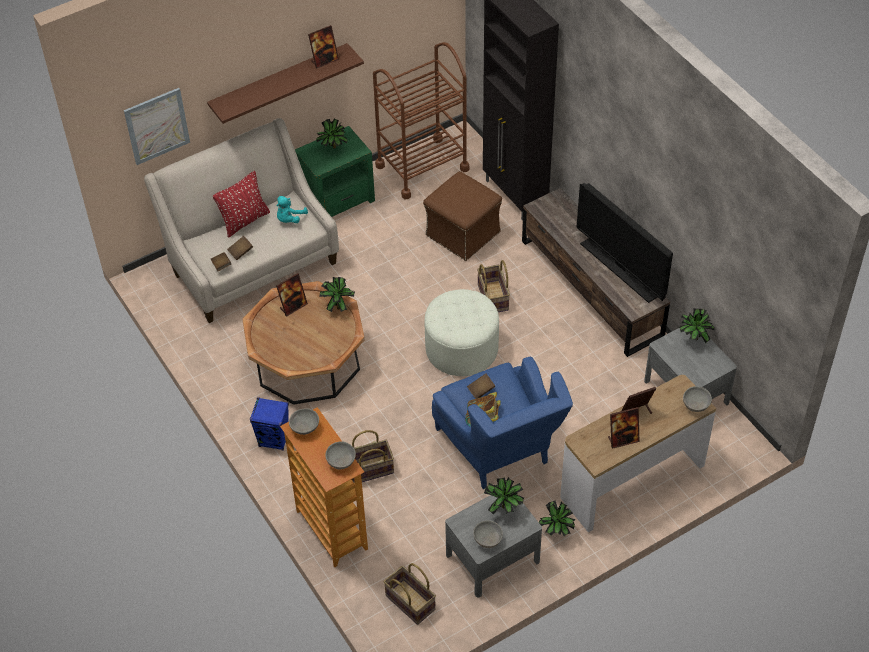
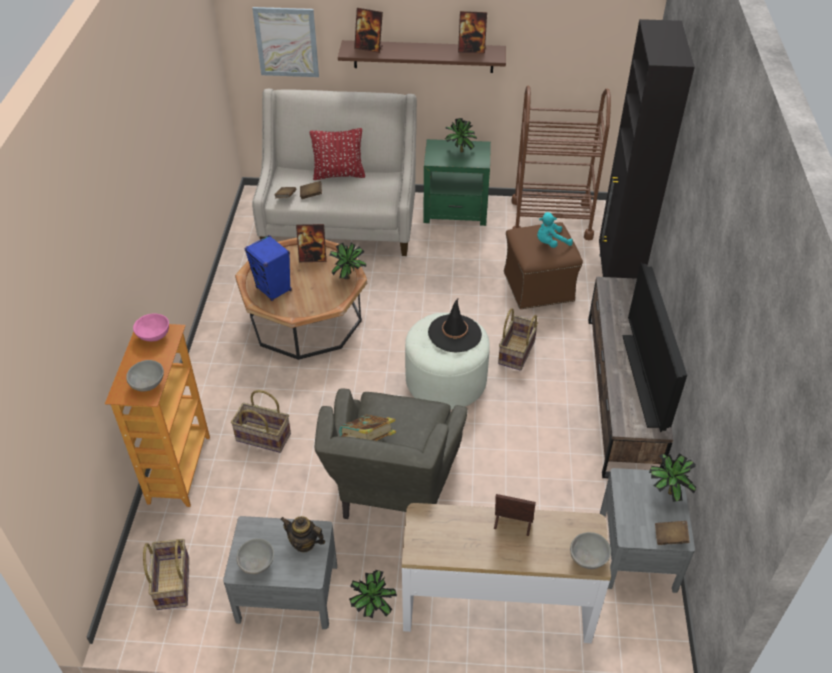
camera: 35 degrees right, 5 degrees down
(274, 440) = (215, 365): blue speaker -> blue speaker (273, 289)
(289, 219) = (375, 189): turquoise plush toy -> turquoise plush toy (550, 243)
(305, 428) = (154, 336): grey bowl -> pink bowl
(464, 307) = (454, 333): none -> black hat
(481, 390) = (393, 413): brown book -> brown book (670, 537)
(500, 451) = (393, 493): blue armchair -> grey armchair
(504, 509) = (304, 543): potted plant -> teapot
(623, 439) = (469, 544): picture frame -> picture frame (369, 48)

